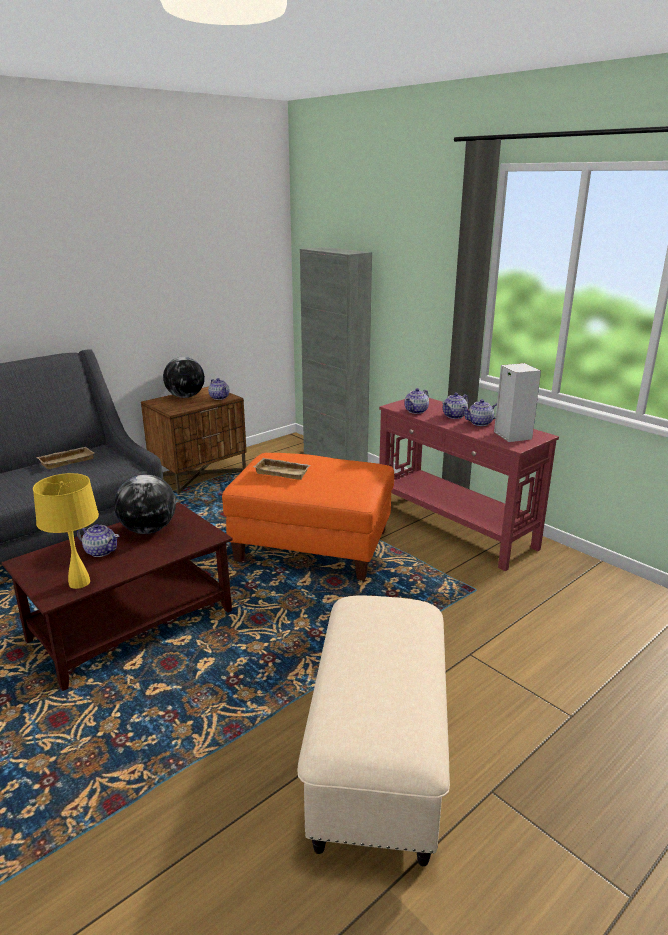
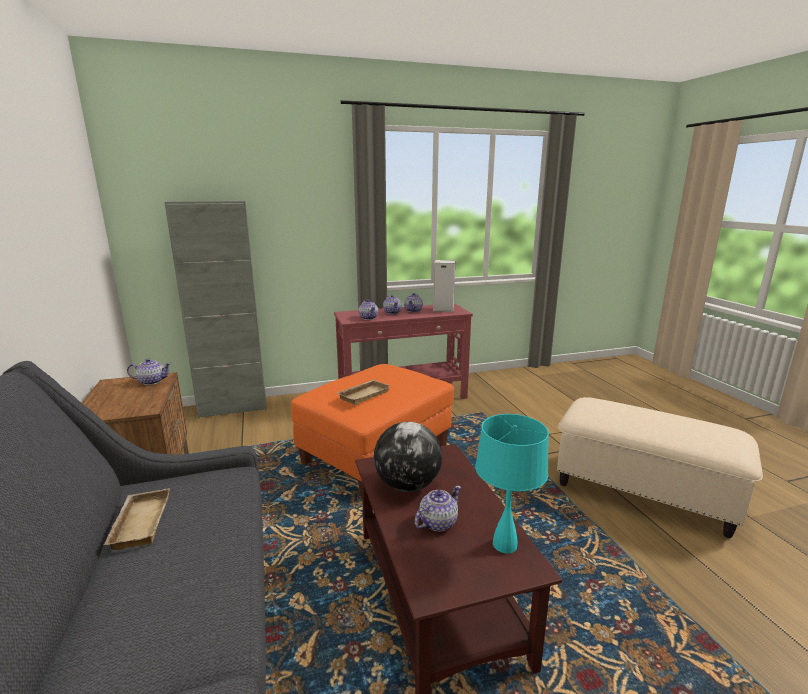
camera: 65 degrees left, 5 degrees down
(80, 583) = (505, 544): yellow table lamp -> turquoise table lamp
(185, 397) = (109, 397): globe -> none

